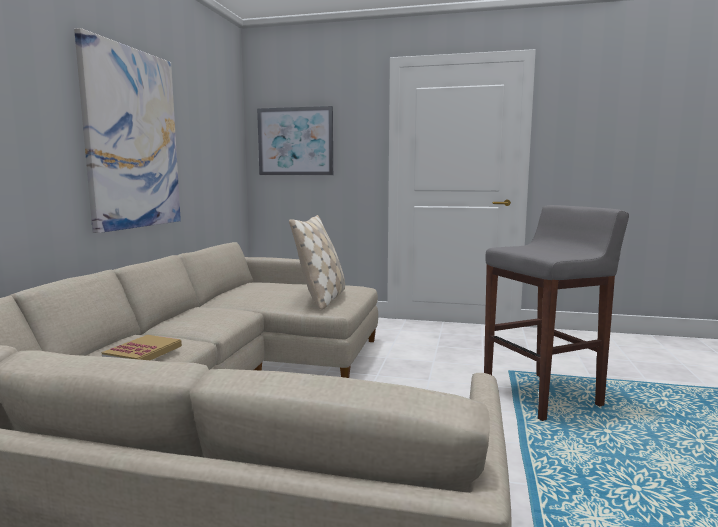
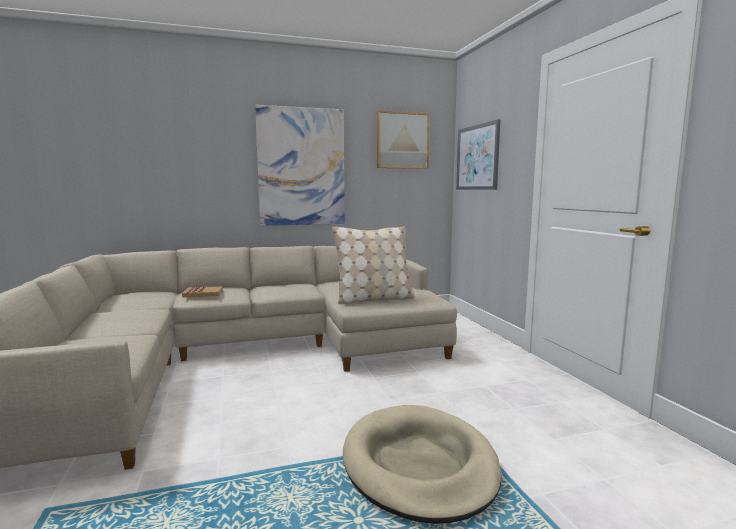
camera: 60 degrees right, 0 degrees up
(213, 113) = (402, 140): none -> picture
(543, 396) = (419, 465): grey stool -> beige dog bed

